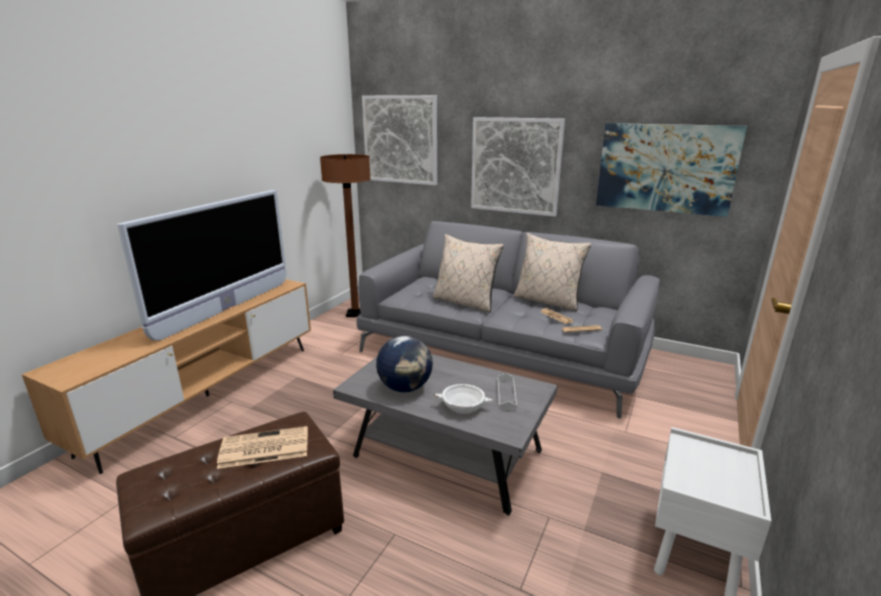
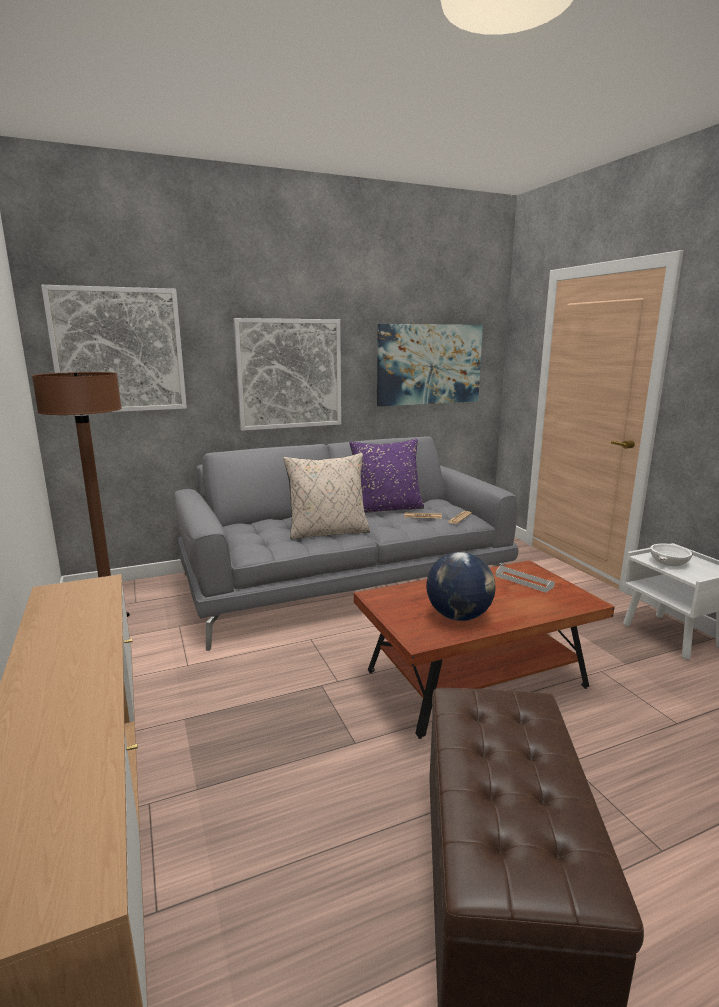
camera: 50 degrees left, 5 degrees down
(227, 309) = (86, 646): television -> none
(263, 448) = (507, 736): newspaper -> none
(447, 455) = (475, 681): grey coffee table -> brown coffee table
(463, 407) = (526, 604): white bowl -> white bowl (668, 562)
(547, 301) = (387, 508): beige pillow -> purple pillow

